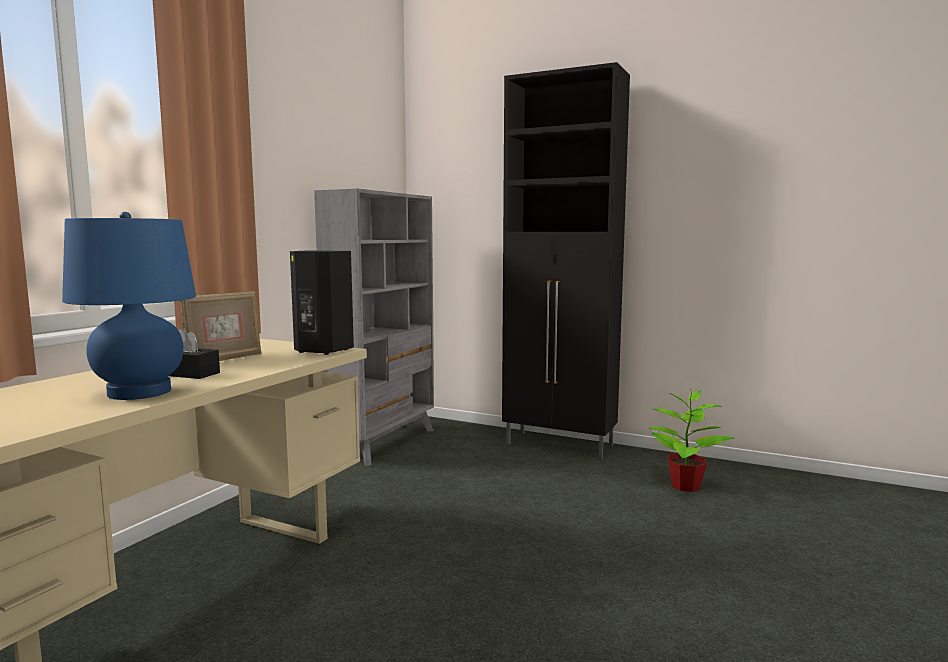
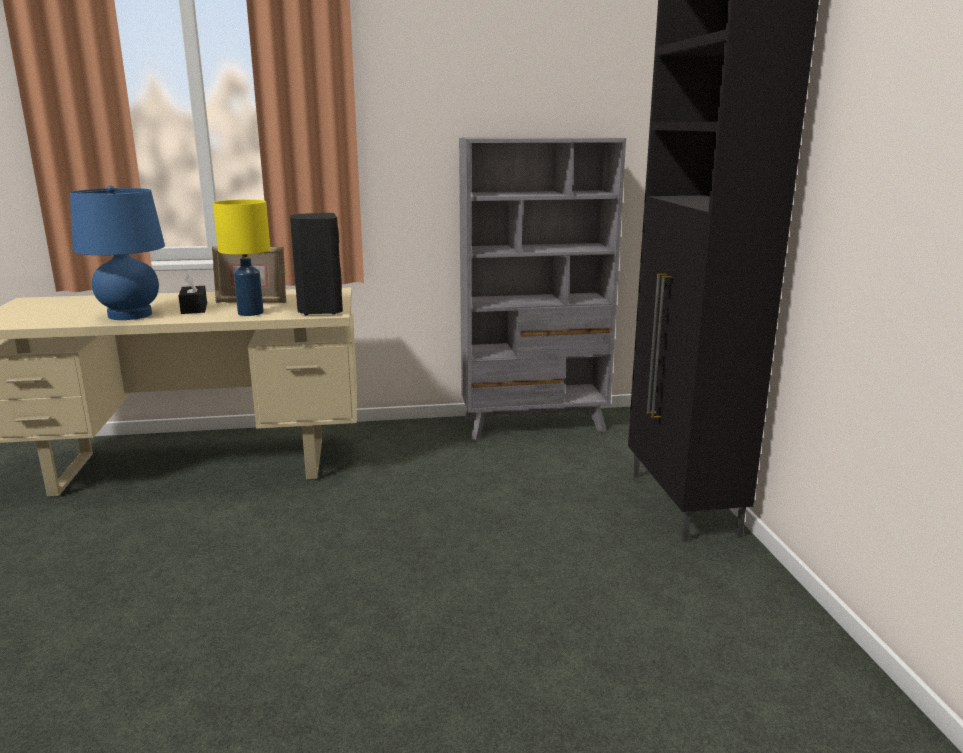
camera: 55 degrees right, 10 degrees up
(270, 363) = (250, 313): none -> yellow table lamp
(684, 486) = (683, 622): potted plant -> none

